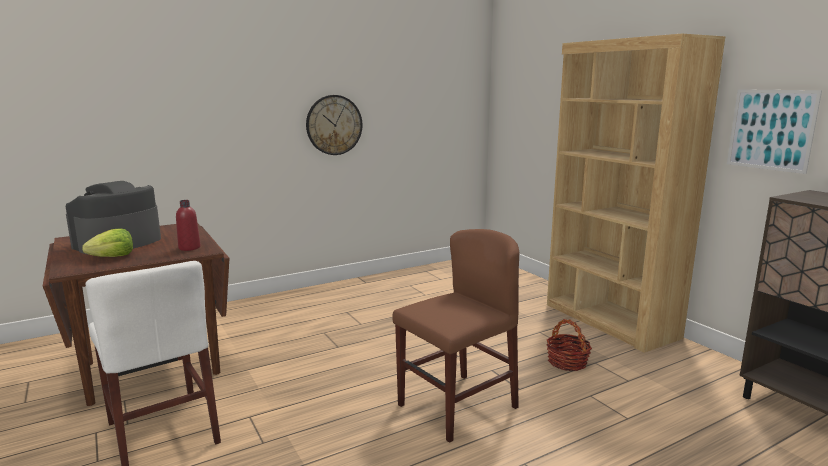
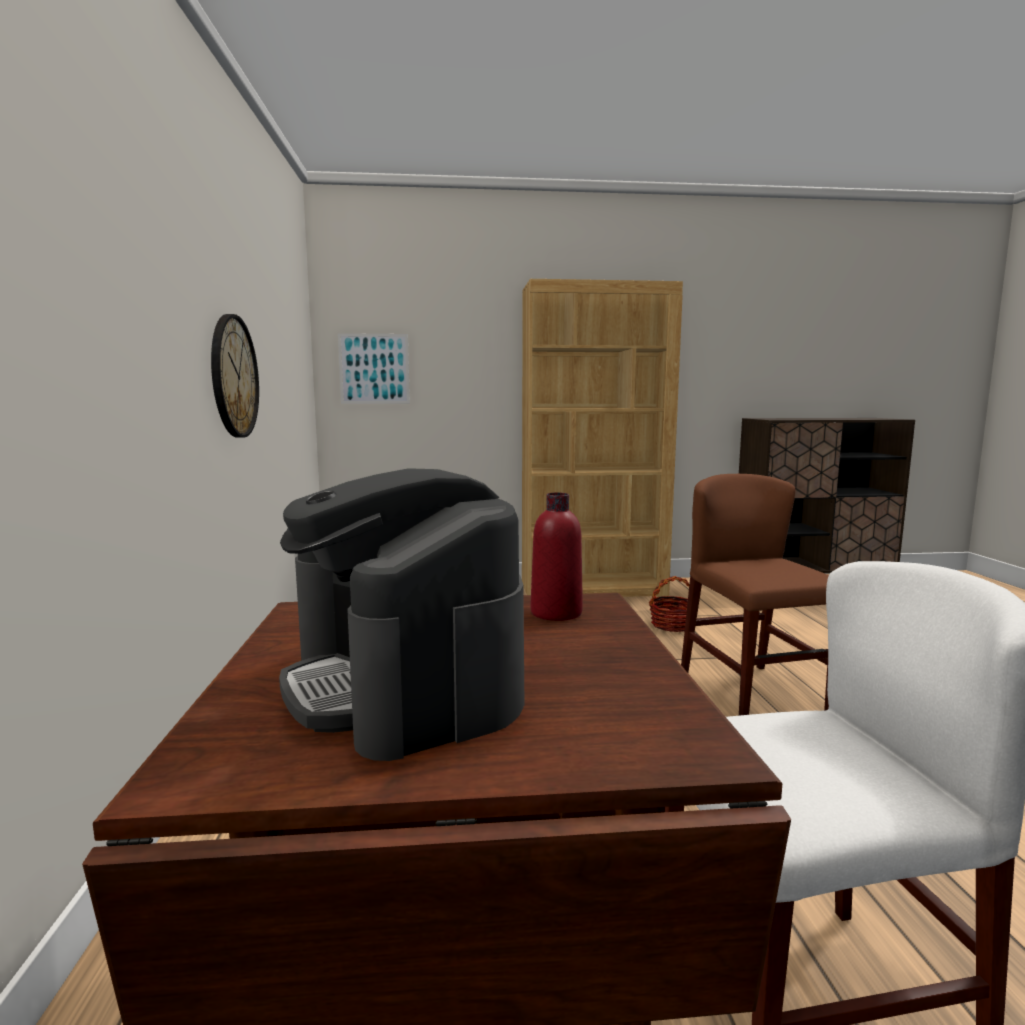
camera: 65 degrees left, 5 degrees down
(113, 257) = (577, 688): lettuce -> none
(771, 130) = (705, 373): picture -> picture (374, 369)

